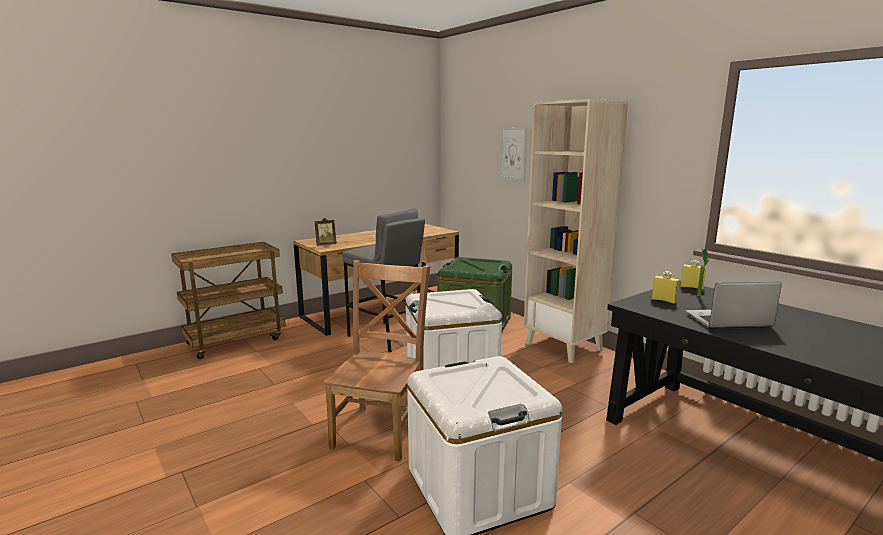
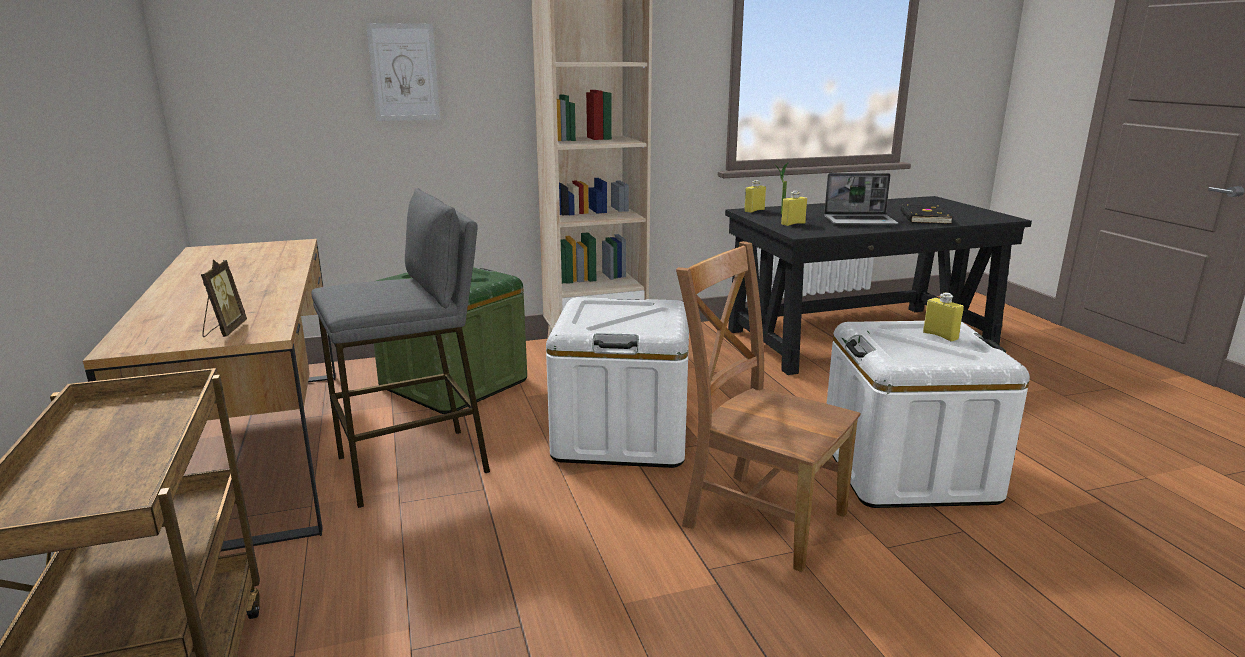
camera: 70 degrees left, 5 degrees up
(506, 392) = (940, 336): none -> yellow bottle
(727, 321) = (860, 221): laptop -> laptop turned 105 degrees counterclockwise
(813, 346) = (924, 218): none -> black book

